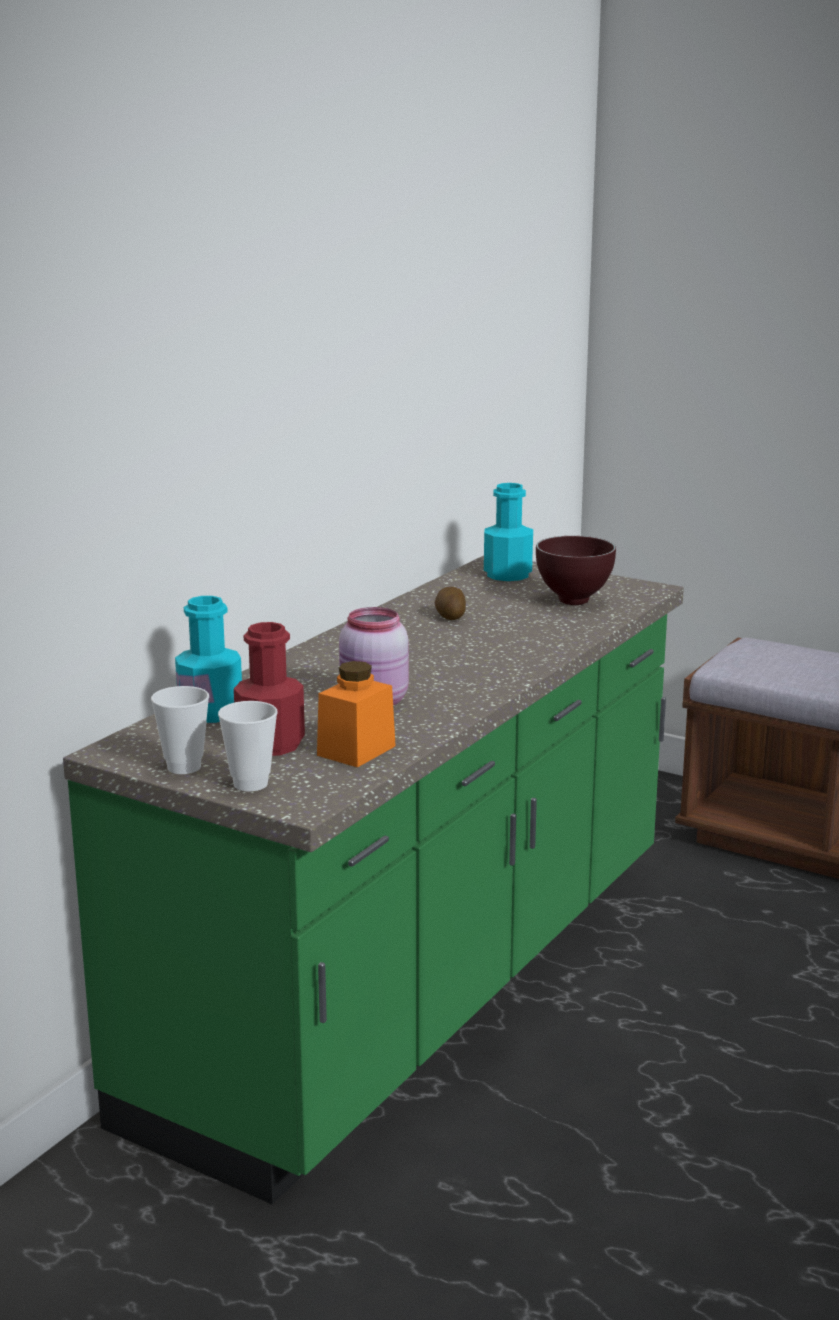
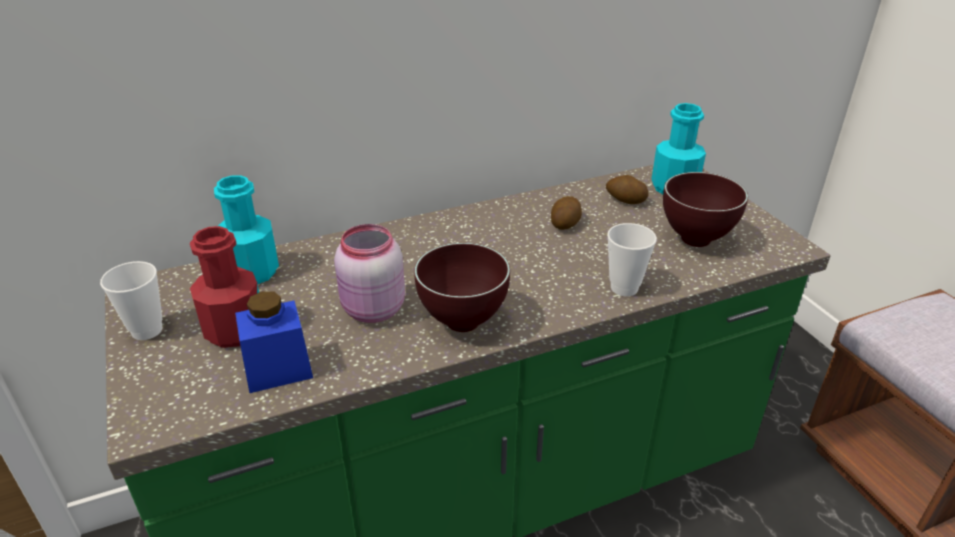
camera: 35 degrees right, 15 degrees up
(250, 784) = (154, 375): cup -> cup (624, 288)
(356, 750) = (278, 369): orange jar -> blue jar
(464, 689) = (462, 324): none -> brown bowl
(478, 591) = (625, 200): none -> potato

